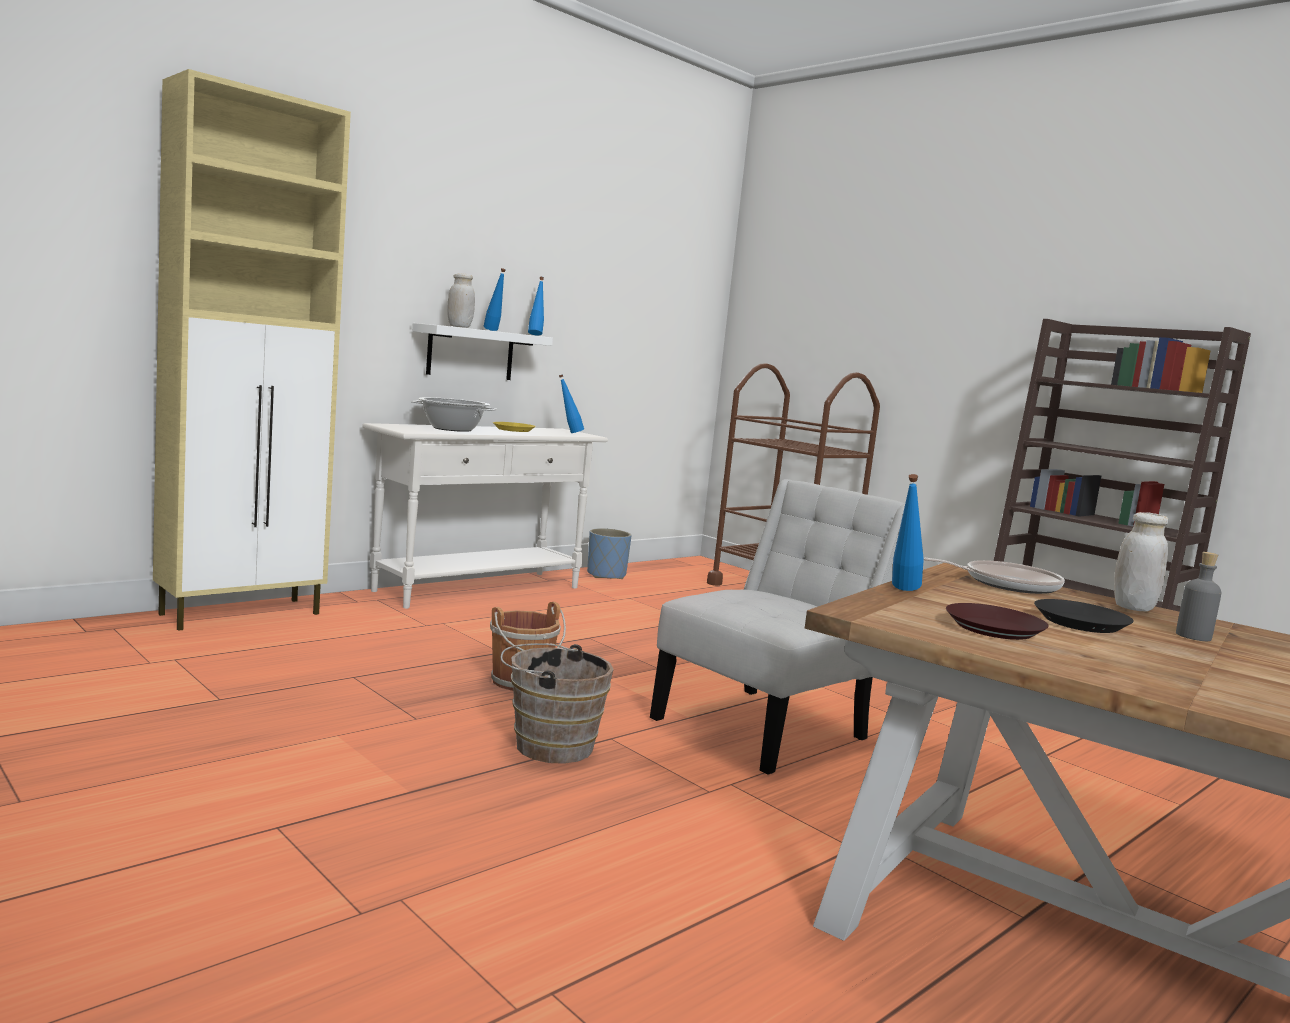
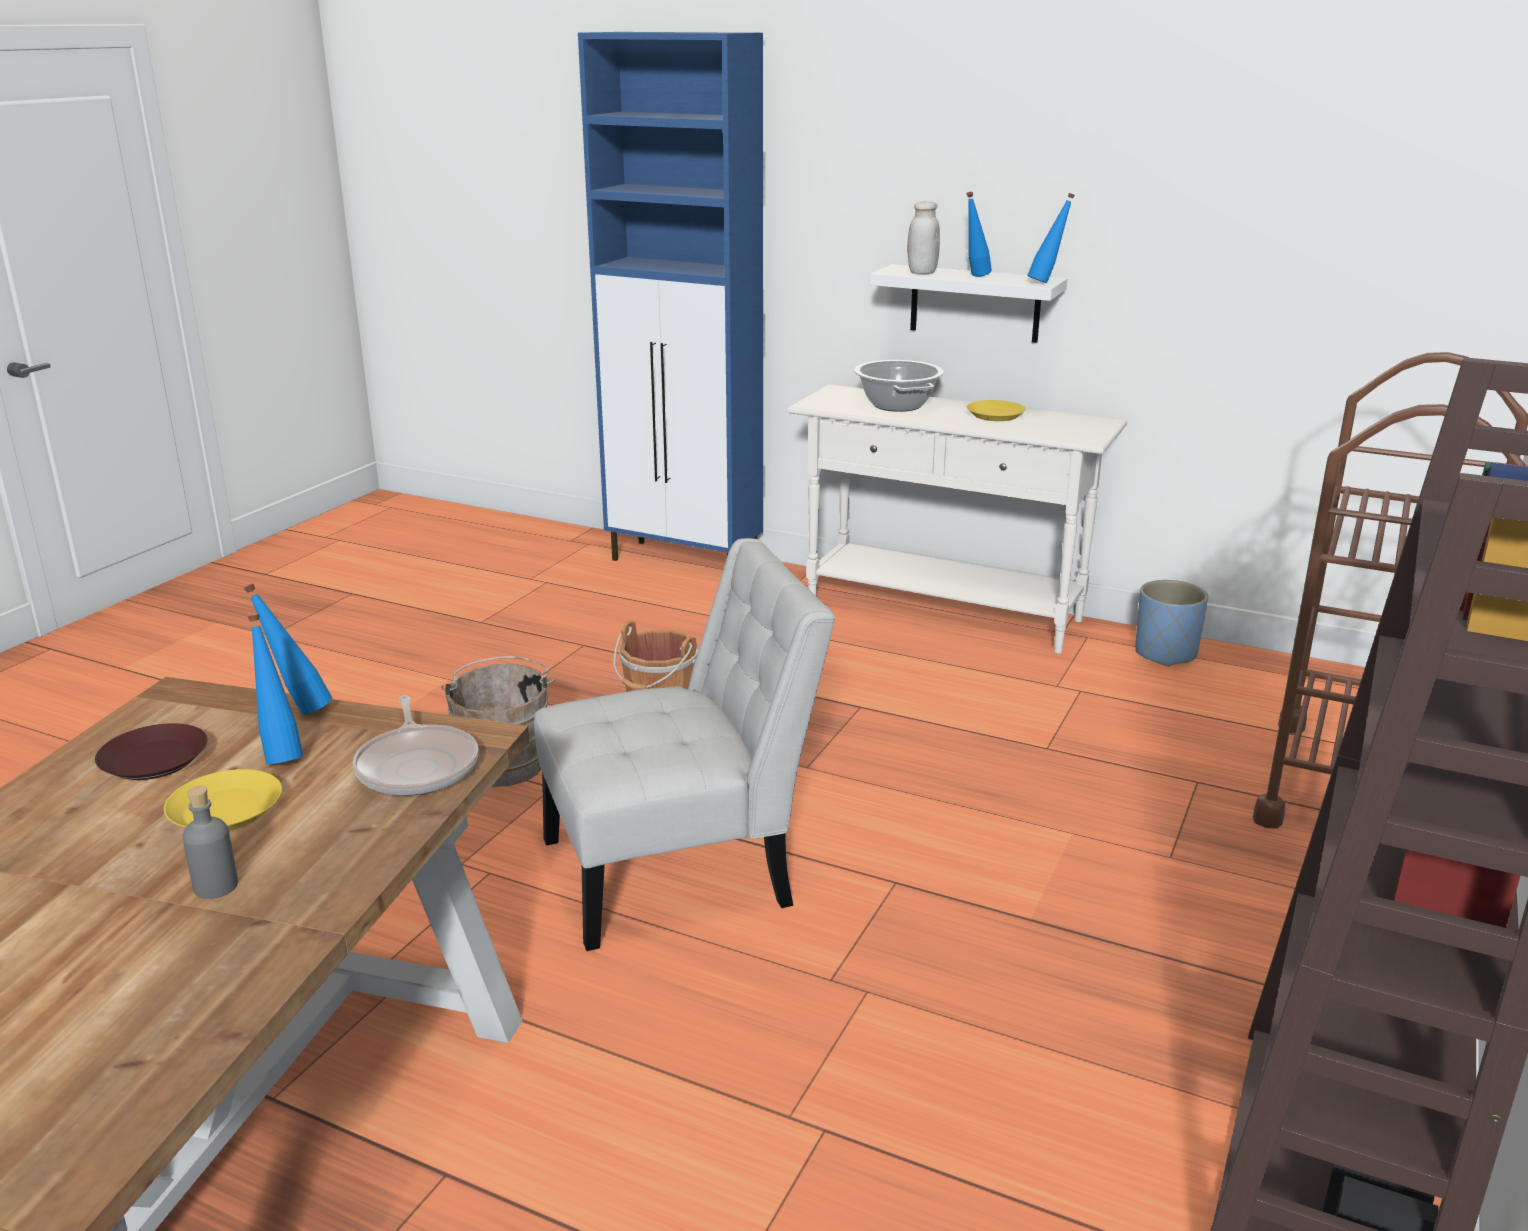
camera: 70 degrees right, 15 degrees up
(243, 614) = (686, 562): beige cabinet -> blue cabinet
(568, 433) = (1073, 430): blue bottle -> blue bottle (281, 755)
(767, 727) = (681, 869): white chair -> white chair turned 45 degrees counterclockwise
(1081, 623) = (225, 811): black plate -> yellow plate
(1133, 607) = (362, 853): white jar -> none

